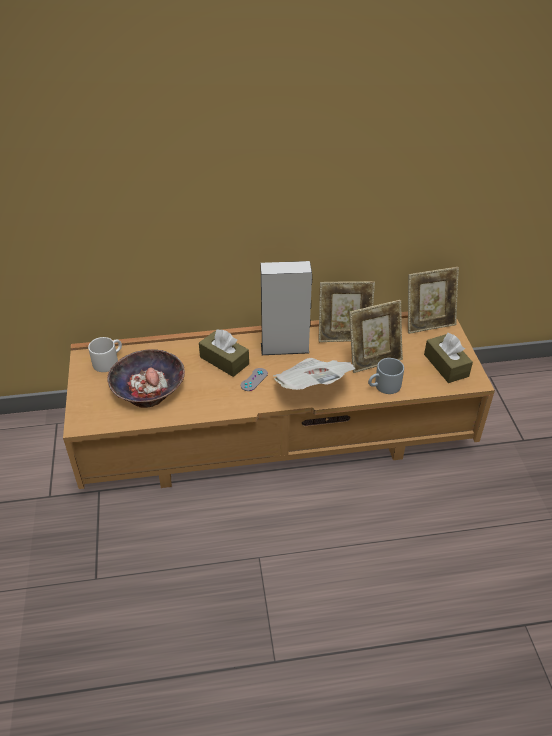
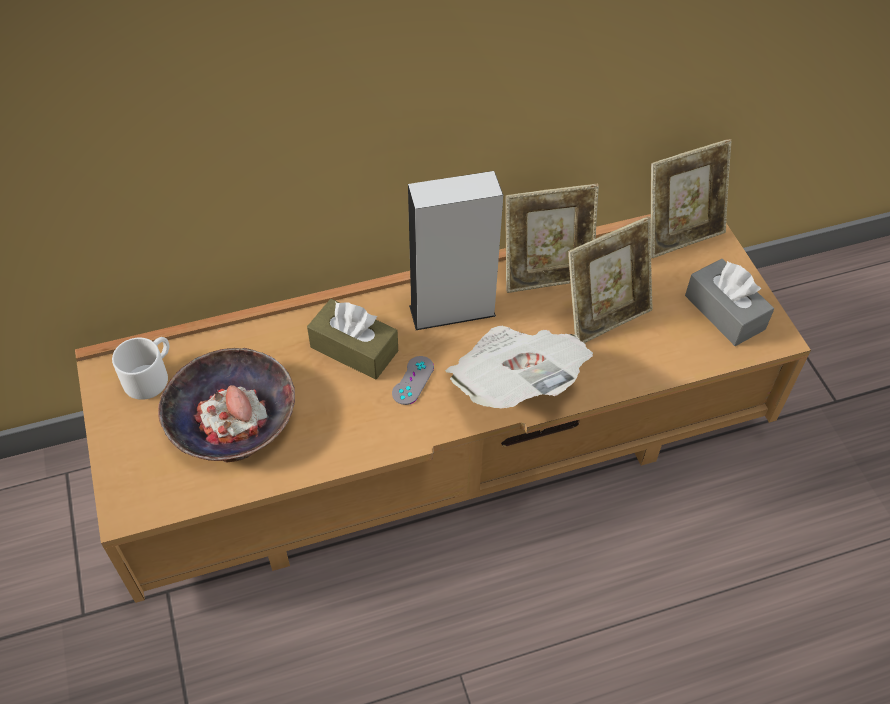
camera: 10 degrees left, 10 degrees up
(384, 386) = (632, 366): grey mug -> none
(446, 365) = (724, 312): brown tissue box -> grey tissue box

